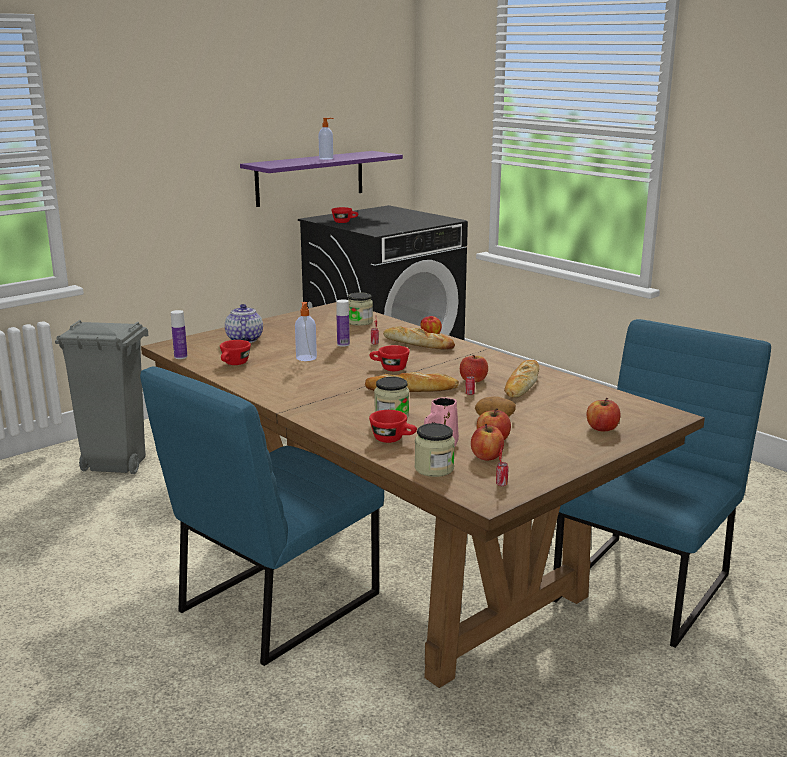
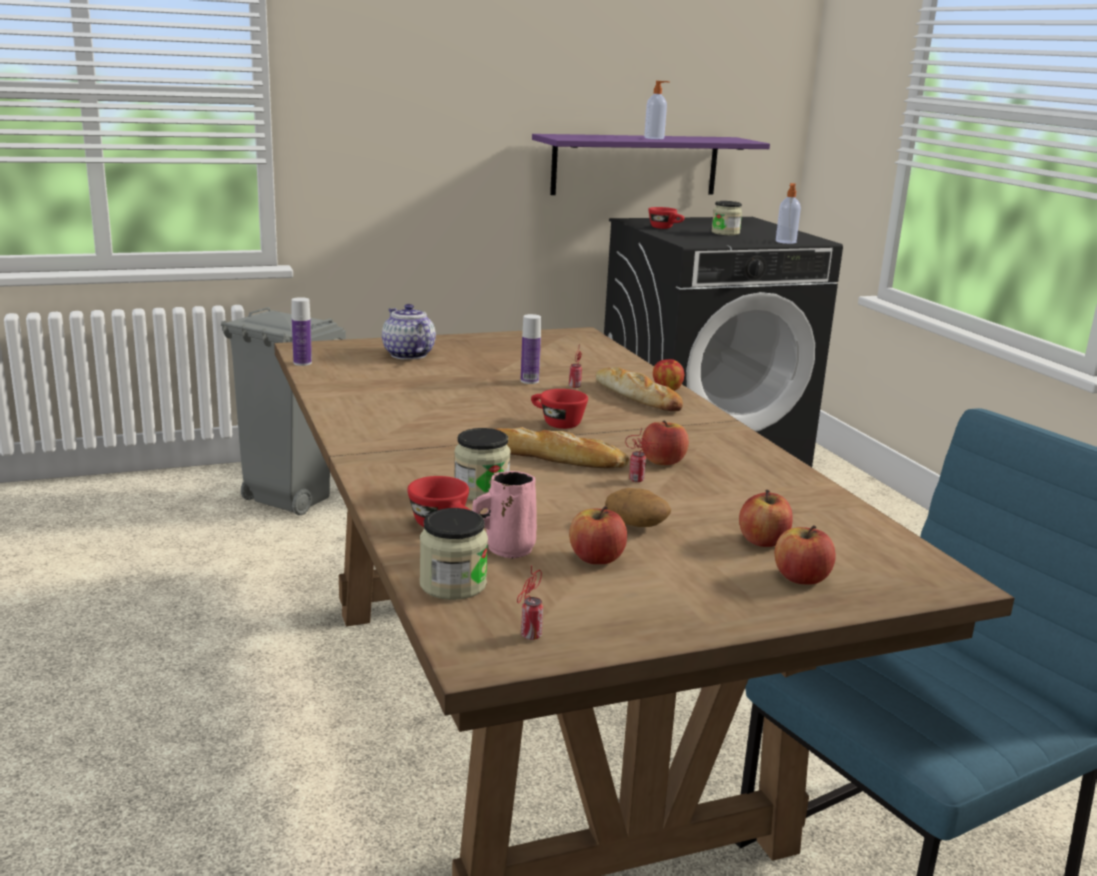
camera: 20 degrees right, 0 degrees up
(234, 364) = (356, 382): red cup -> none
(244, 339) = (407, 354): teapot -> teapot turned 45 degrees counterclockwise
(274, 604) = (333, 733): blue chair -> none
(306, 358) = (458, 390): soap dispenser -> soap dispenser (785, 242)
(359, 322) = (586, 356): jar -> jar (725, 233)
(487, 456) = (557, 584): apple -> apple (763, 541)
(522, 384) = (735, 480): bread -> none

